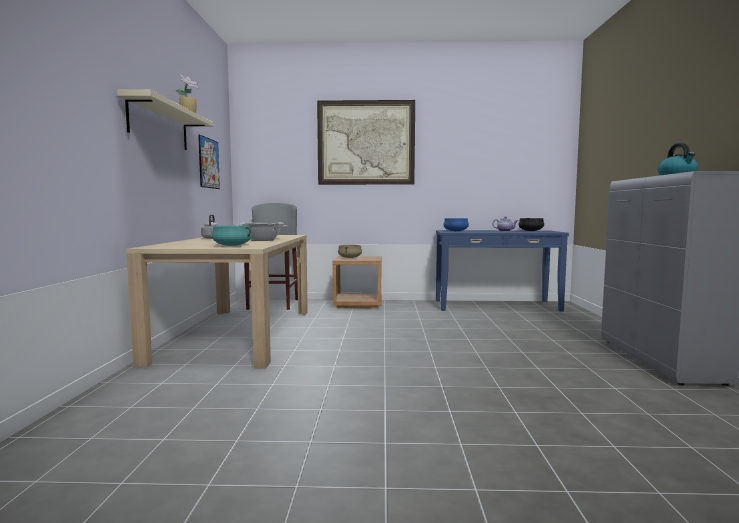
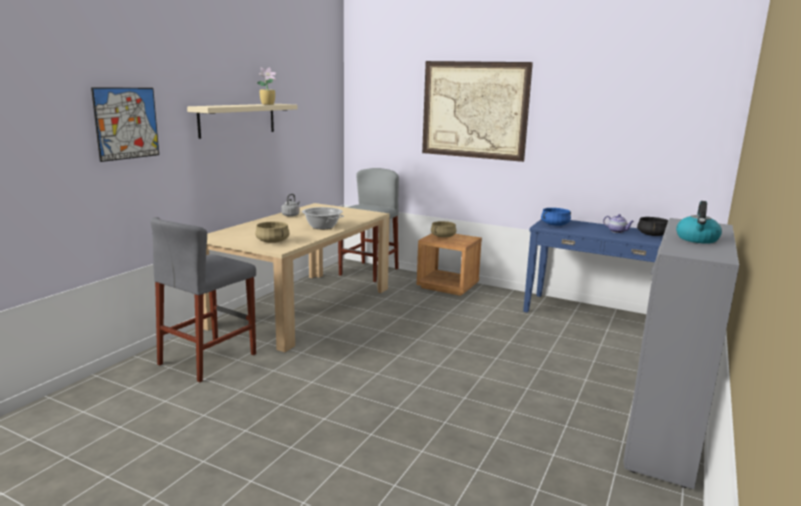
camera: 25 degrees right, 10 degrees up
(177, 389) = (208, 359): none -> grey stool
(209, 163) = (307, 134): picture -> picture (126, 123)
(232, 245) = (273, 241): turquoise cooking pot -> beige cooking pot

